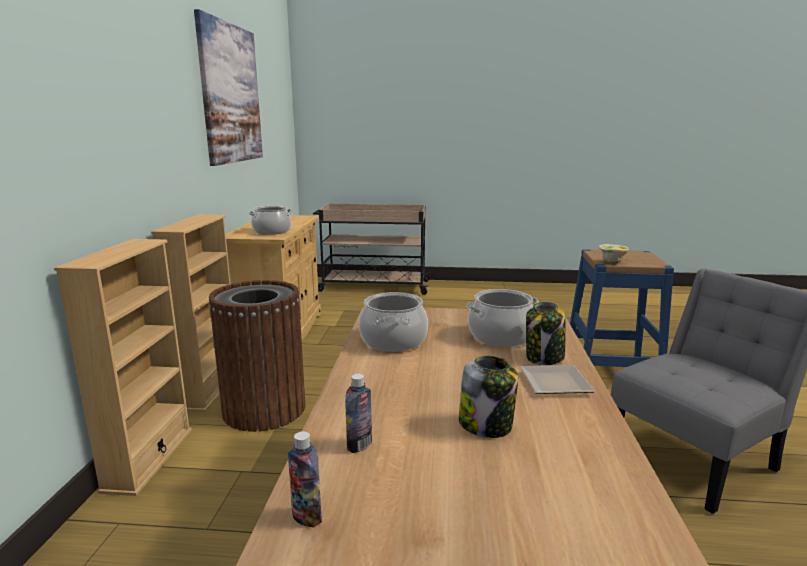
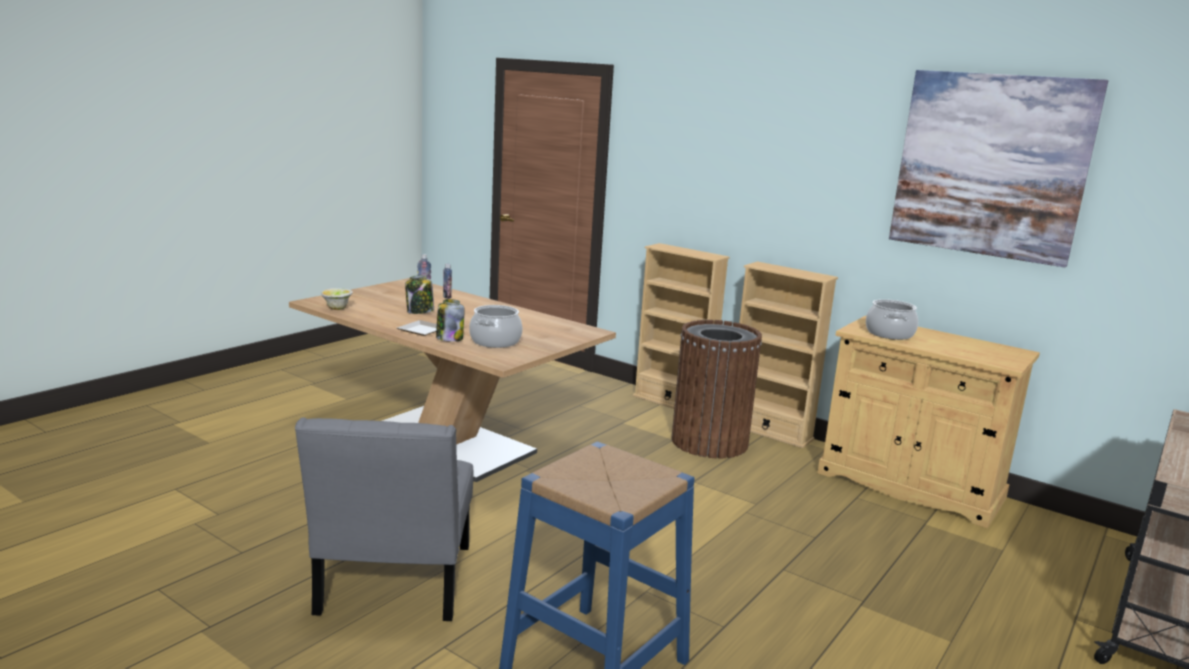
camera: 120 degrees right, 0 degrees up
(394, 341) = (536, 322): cooking pot -> none
(611, 262) = (597, 453): bowl -> bowl (338, 308)

